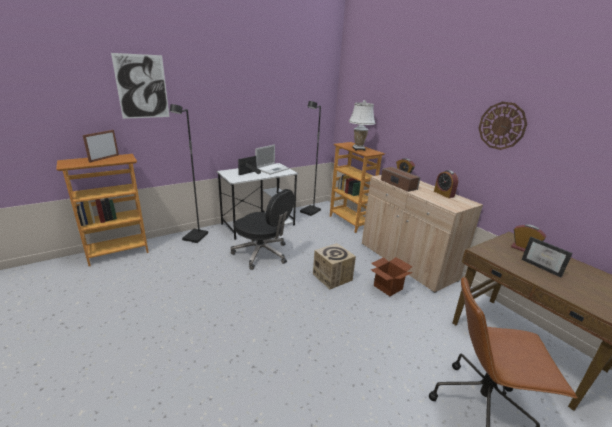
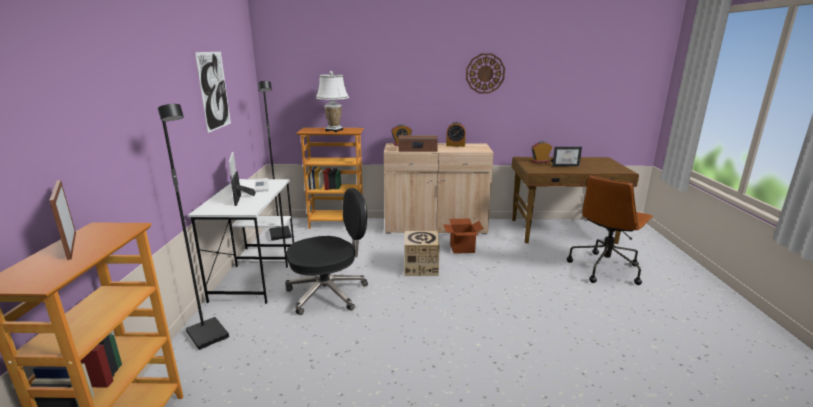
camera: 55 degrees left, 5 degrees down
(142, 87) = (78, 81): picture -> picture (214, 91)

